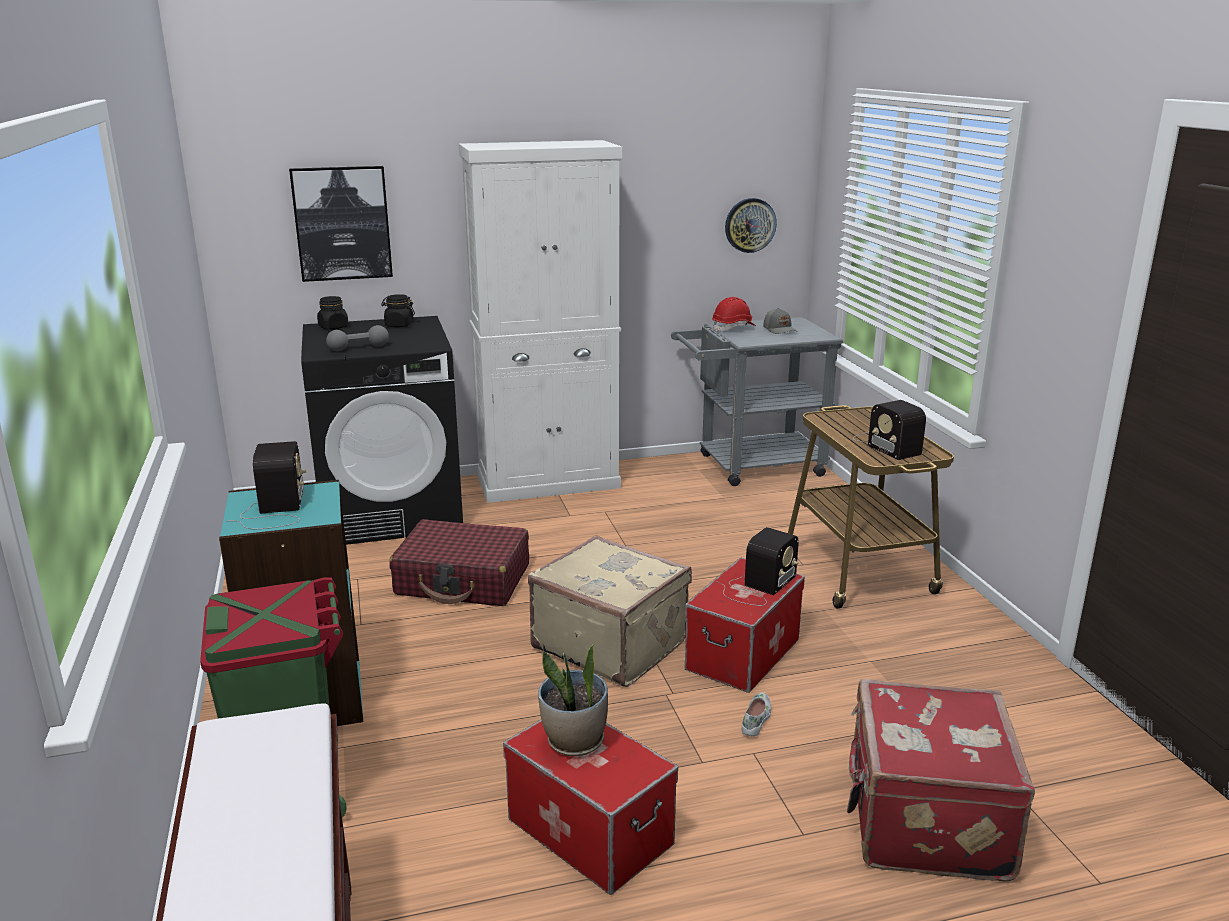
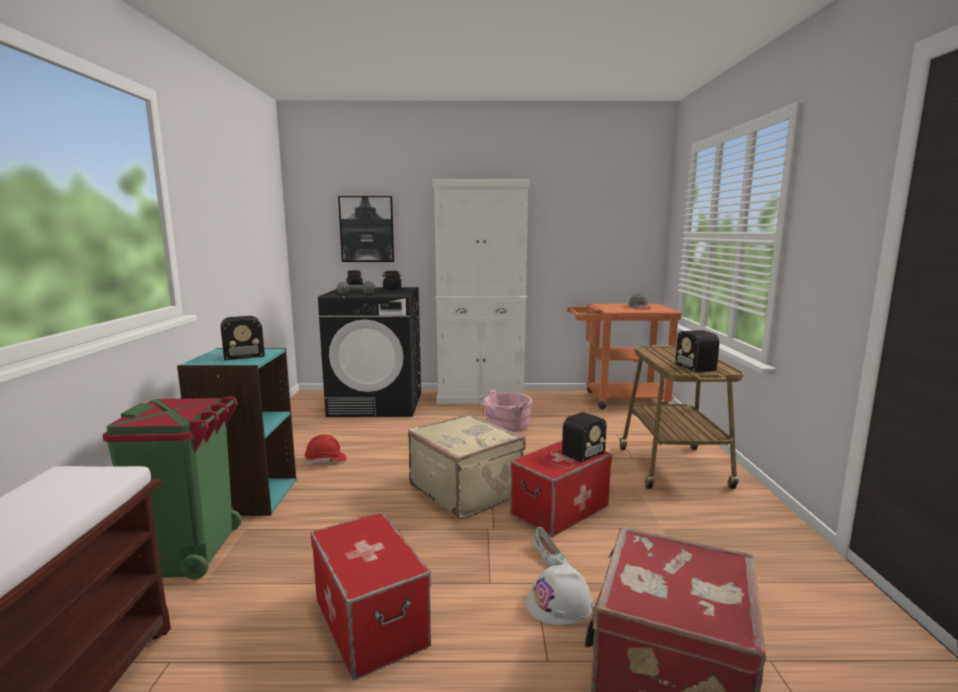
camera: 15 degrees right, 10 degrees down
(275, 509) = (228, 356): radio -> radio turned 60 degrees clockwise
(463, 580) = (394, 442): red suitcase -> none
(574, 742) = (362, 539): potted plant -> none
(611, 530) = (506, 425): none -> pink bucket
(733, 327) = (608, 305): red hard hat -> red hard hat (326, 461)
(750, 225) = (623, 241): wall clock -> none
(750, 466) = (618, 400): grey cart -> orange cart
(756, 719) = (549, 557): white shoe -> white shoe turned 120 degrees clockwise
(790, 771) = (559, 603): none -> white hard hat

